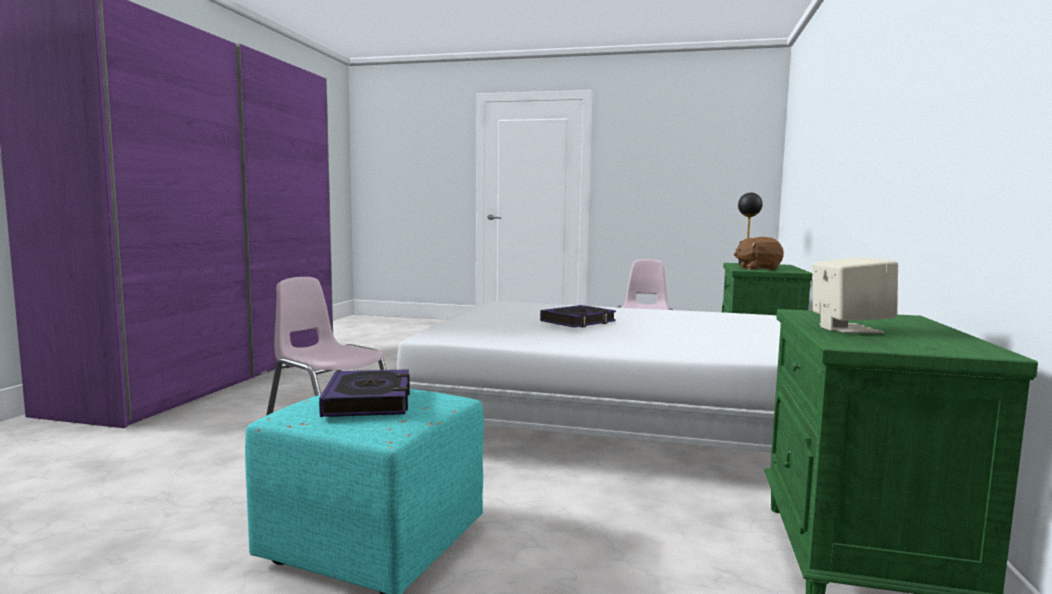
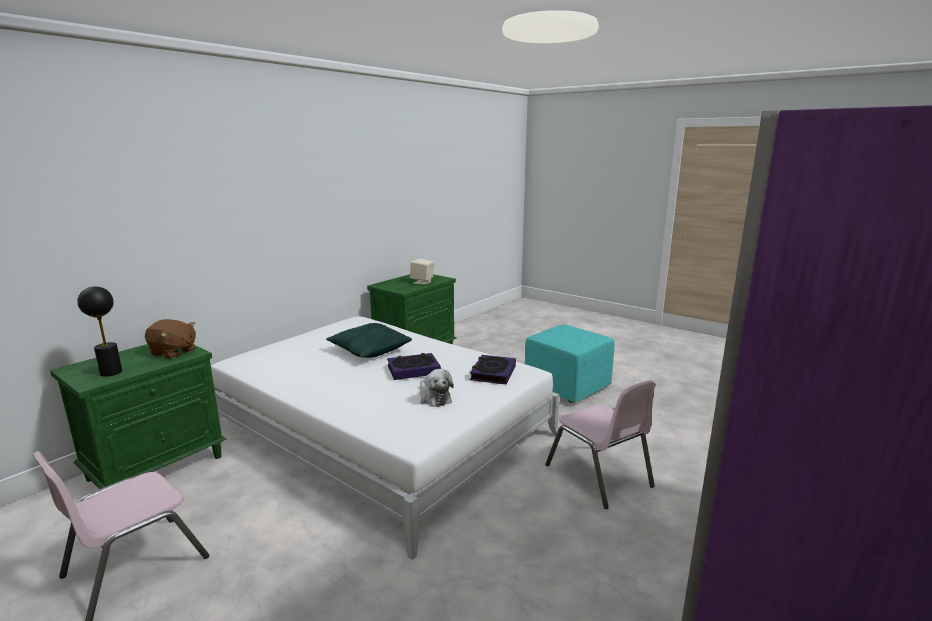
camera: 155 degrees left, 10 degrees up
(369, 401) = (571, 335): book -> book (493, 373)
(519, 314) = (434, 398): none -> plush toy
(679, 330) = (369, 351): none -> green pillow

